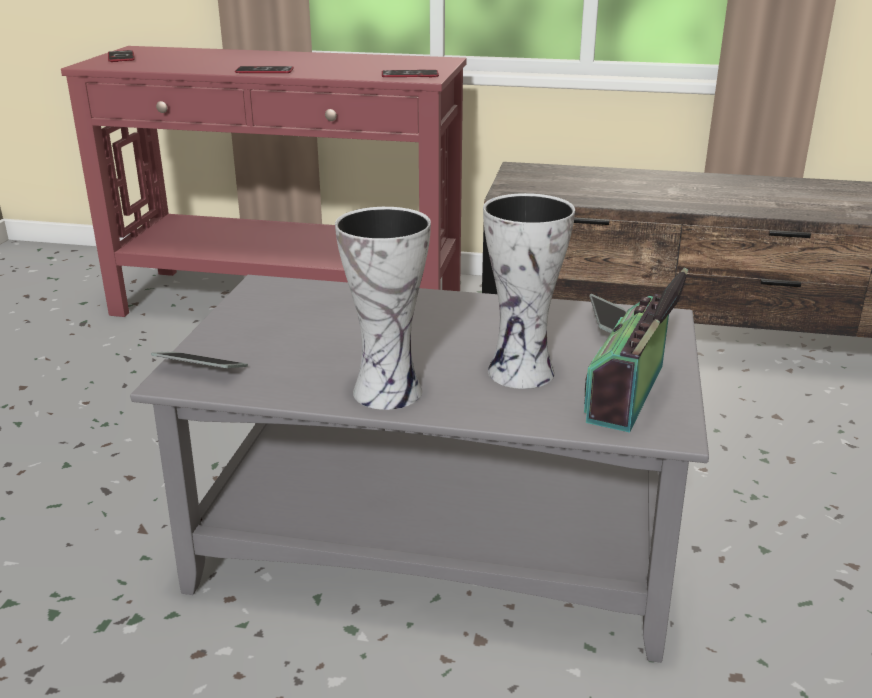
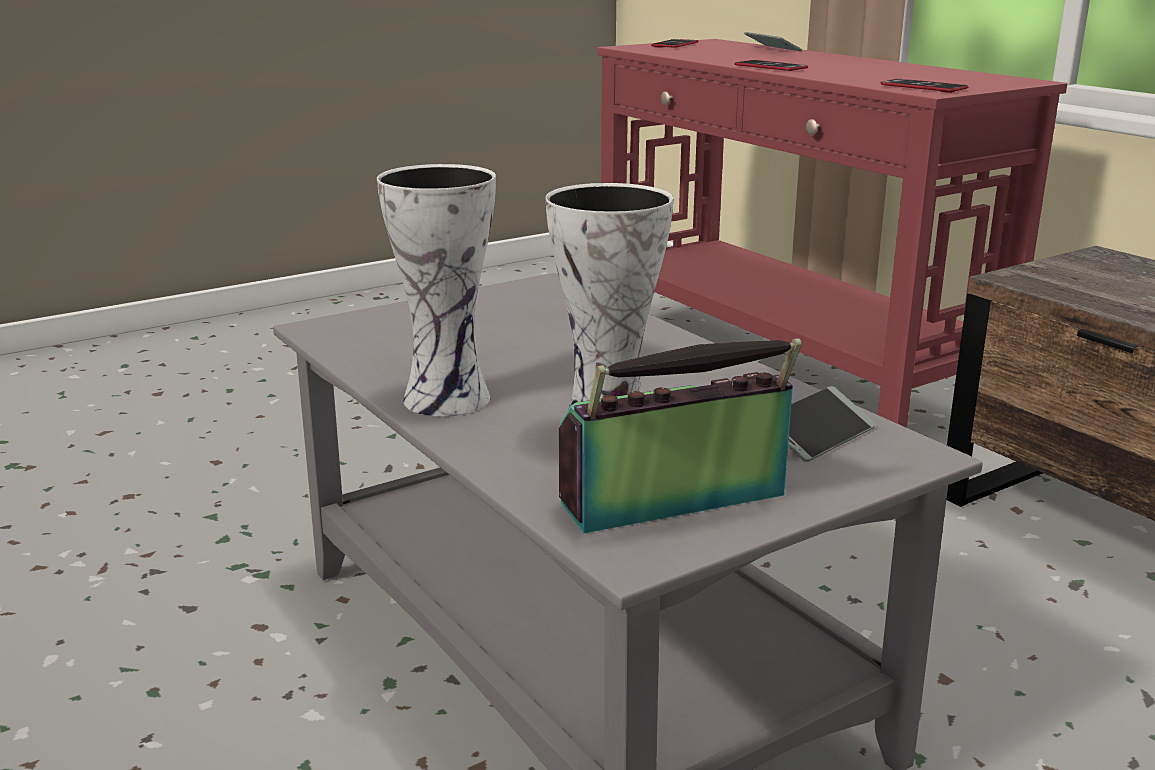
camera: 45 degrees right, 5 degrees down
(201, 369) = (353, 326): phone -> phone (772, 49)

